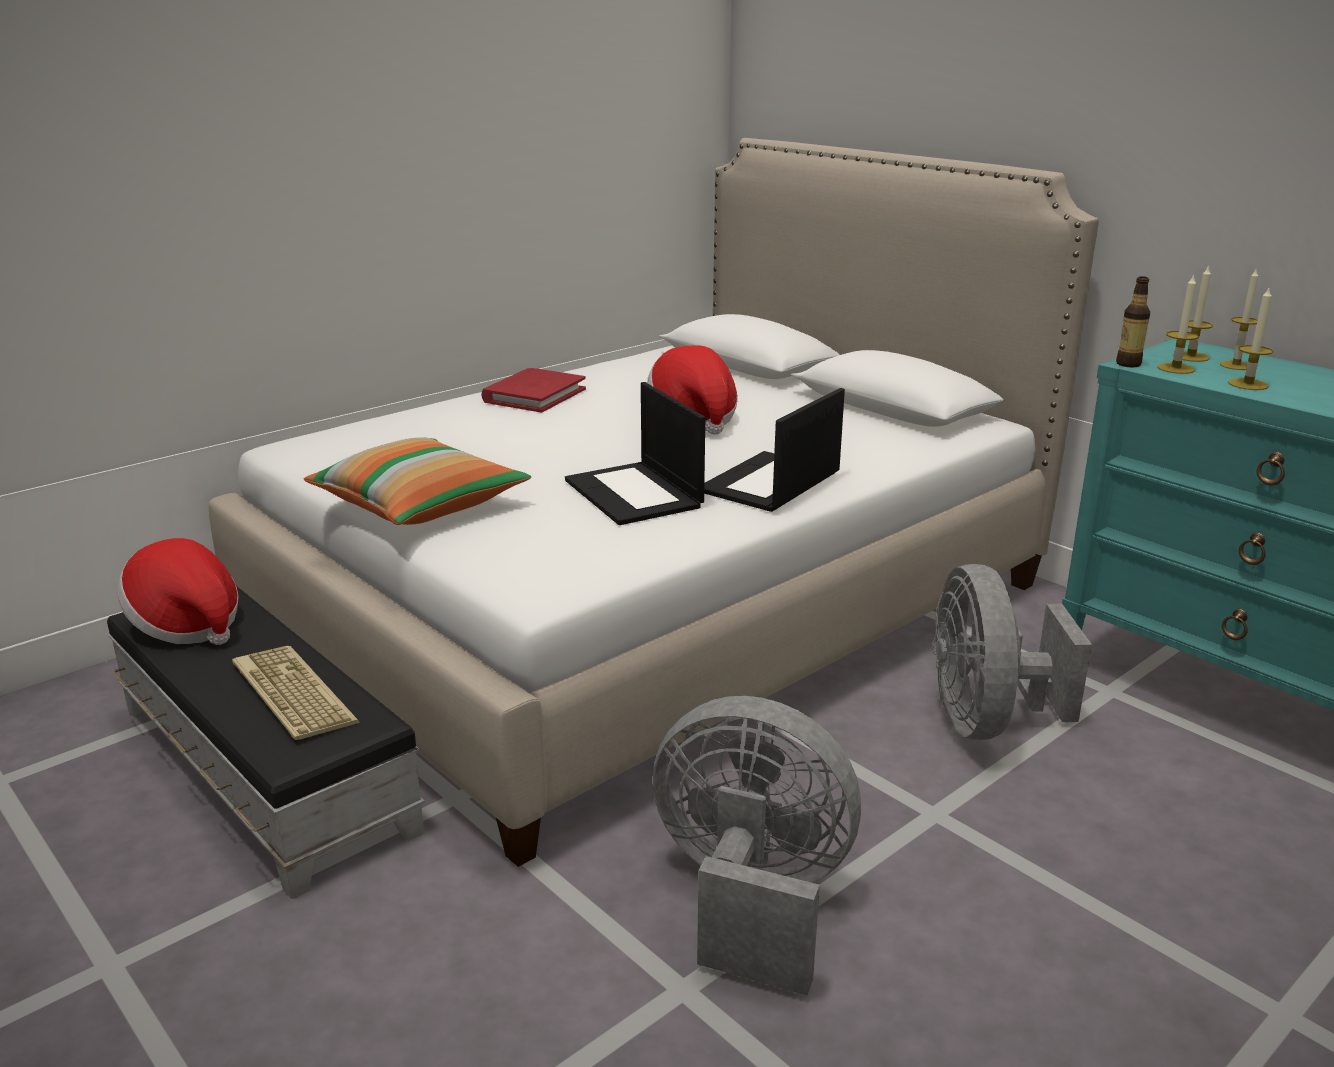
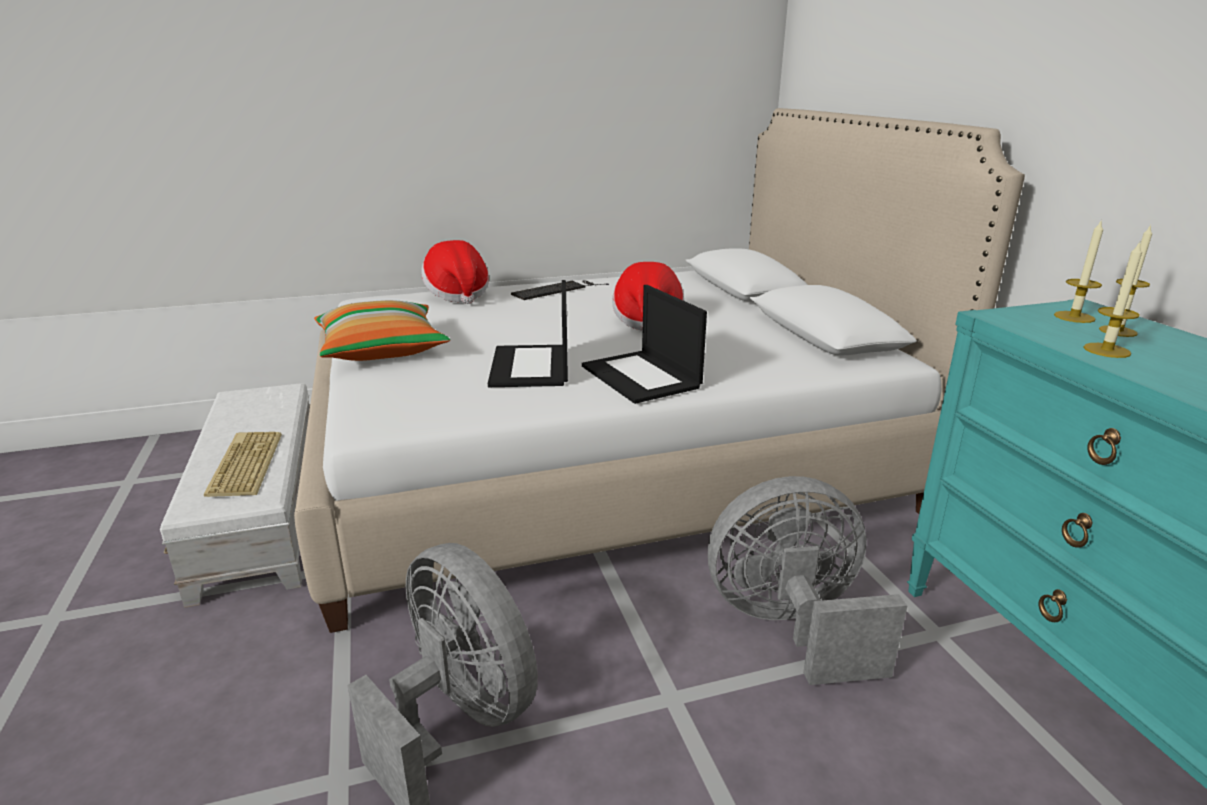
camera: 25 degrees right, 0 degrees up
(187, 625) = (247, 406): hat -> hat (457, 294)
(264, 768) = (261, 513): black ottoman -> white ottoman
(534, 395) = (557, 290): red book -> keyboard
(770, 483) = (642, 377): laptop -> laptop turned 90 degrees counterclockwise
(986, 721) = (791, 627): grey fan -> grey fan turned 60 degrees clockwise
(1128, 364) = (990, 315): bottle -> none
(1176, 368) = (1039, 325): candle -> none

